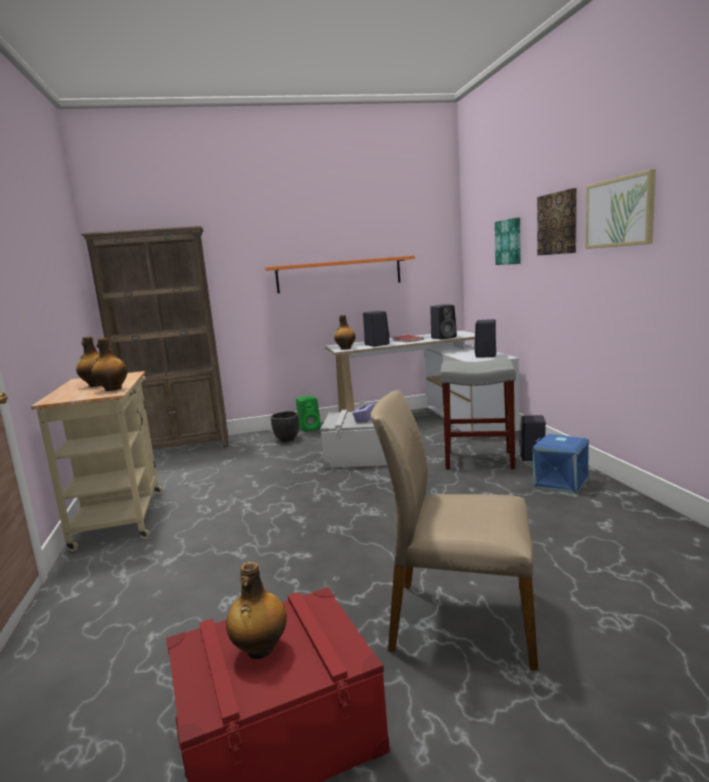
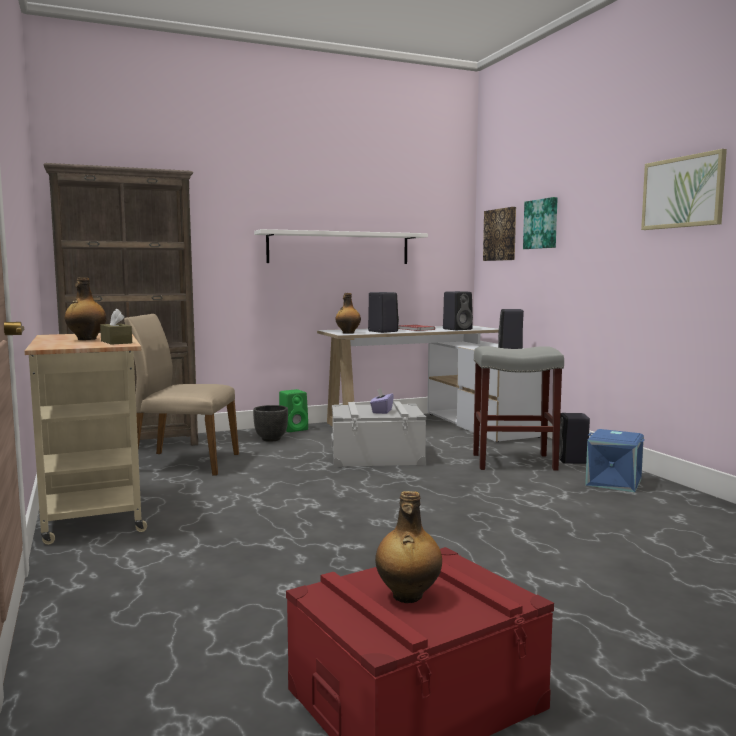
camera: 10 degrees left, 5 degrees down
(112, 389) = (116, 342): bottle -> brown tissue box
(339, 274) = (339, 248): orange shelf -> white shelf
(460, 620) = (567, 598): beige chair -> beige chair (184, 463)
(558, 223) = (606, 204): picture -> picture (500, 234)

